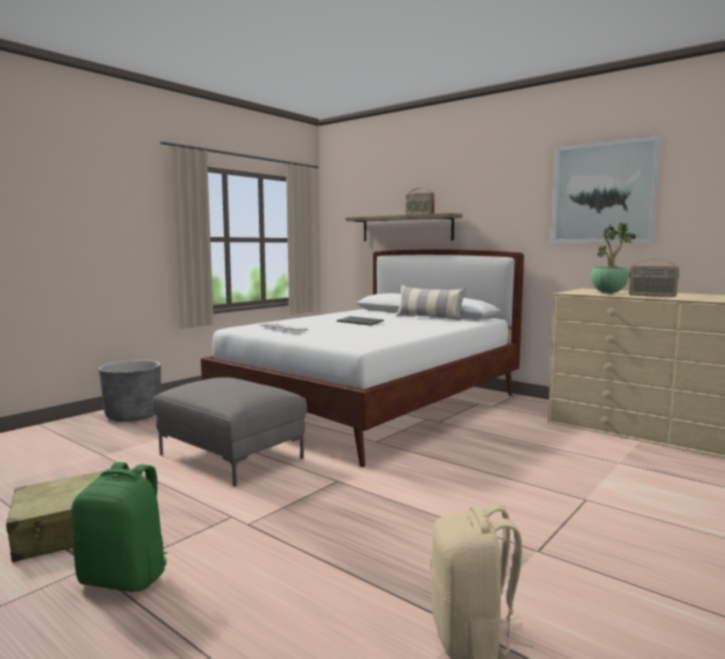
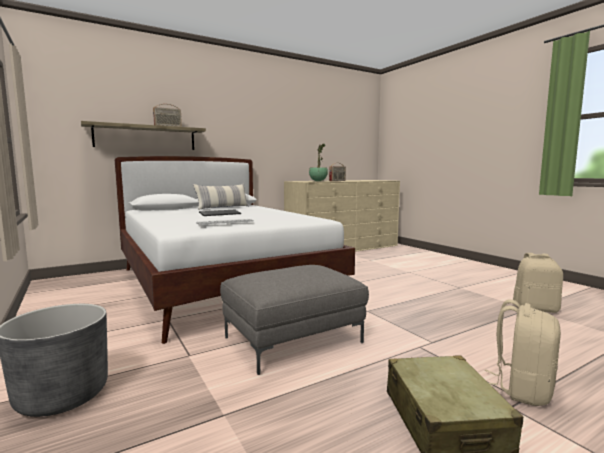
camera: 70 degrees left, 0 degrees up
(125, 577) = (521, 389): green backpack -> beige backpack
(603, 193) = (289, 126): picture -> none

